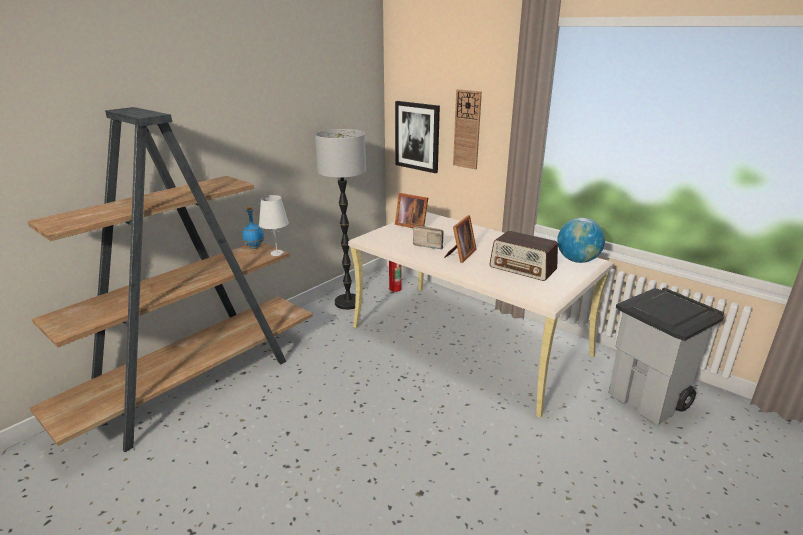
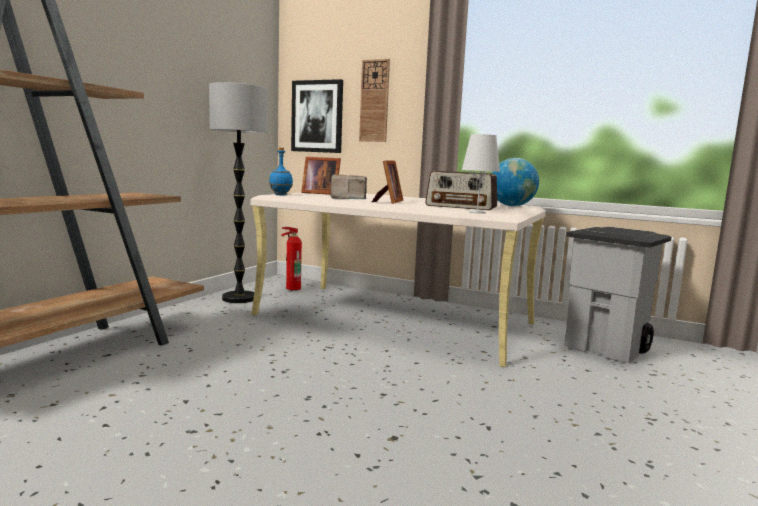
camera: 15 degrees left, 15 degrees down
(255, 247) = (132, 193): blue bottle -> blue bottle (281, 195)
(277, 253) = (164, 195): white table lamp -> white table lamp (477, 212)

